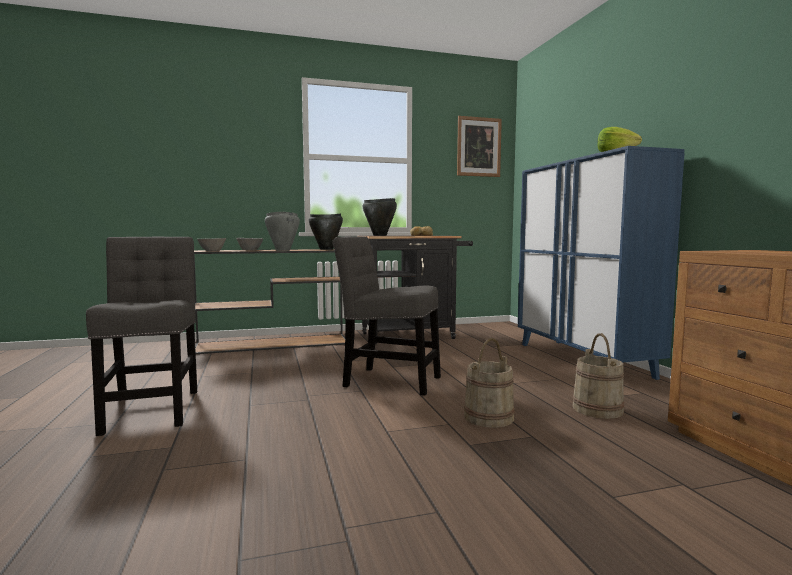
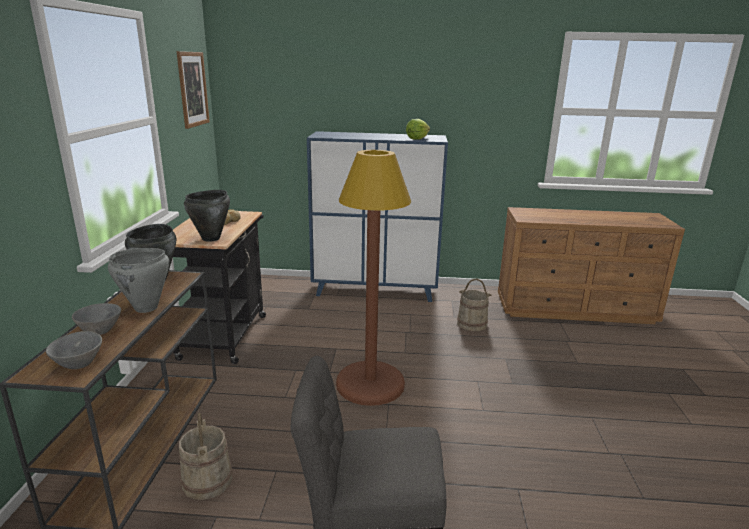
camera: 70 degrees left, 15 degrees up
(387, 381) = (370, 384): grey chair -> brown floor lamp
(488, 417) = (471, 363): beige bucket -> beige bucket (207, 480)

